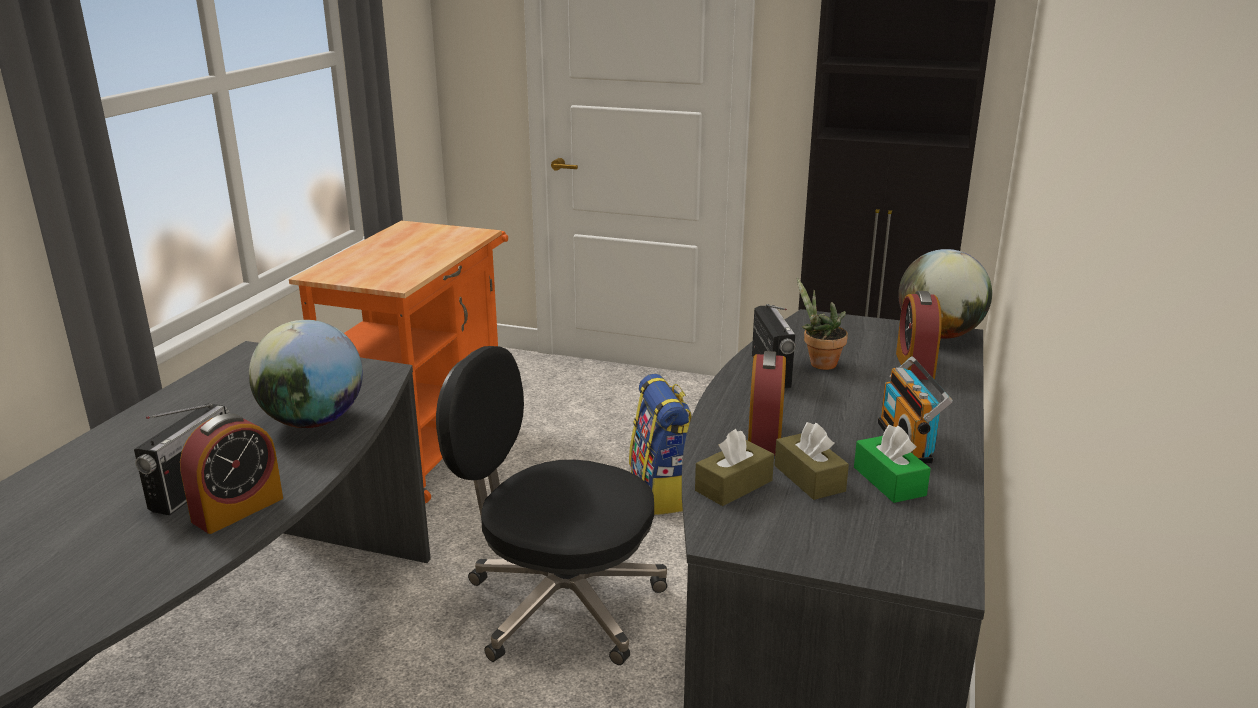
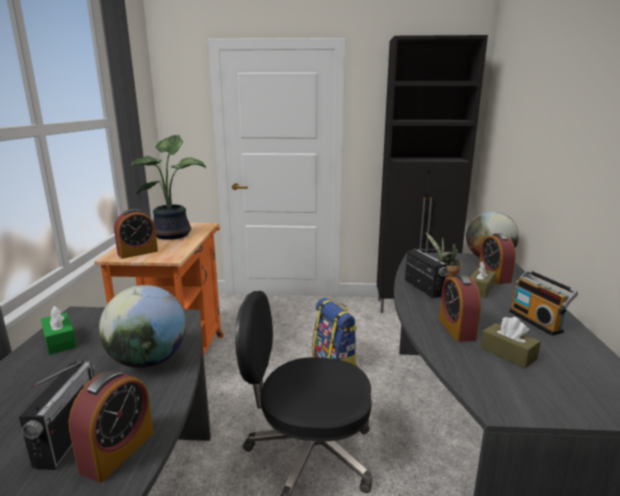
camera: 15 degrees left, 5 degrees down
(353, 271) = (138, 253): none -> alarm clock
(421, 245) = (174, 234): none -> potted plant
(733, 486) = (469, 366): brown tissue box -> brown tissue box (480, 289)
(889, 481) = (553, 348): green tissue box -> green tissue box (60, 341)

